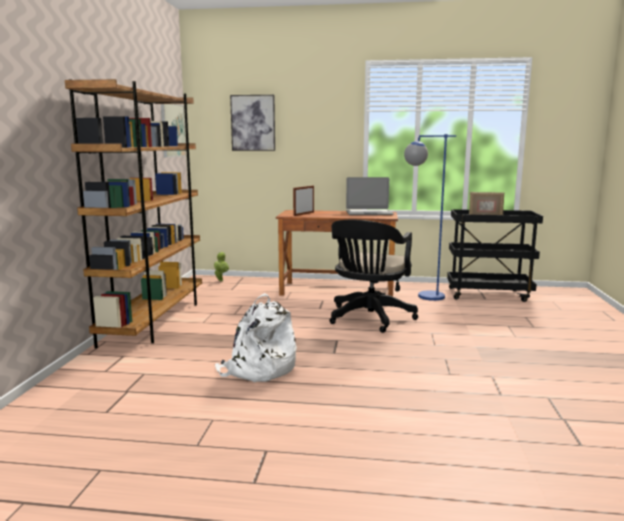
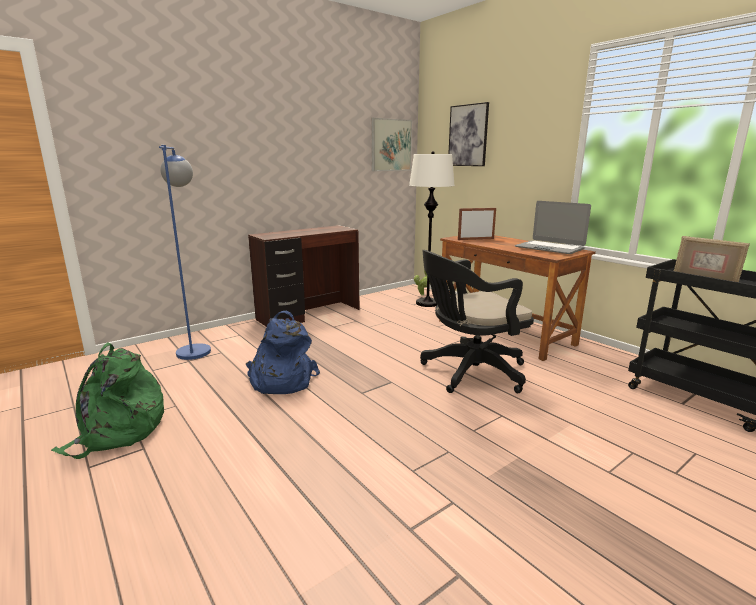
camera: 45 degrees right, 5 degrees up
(155, 320) = (309, 315): brown bookcase -> brown desk
(210, 456) = (118, 431): none -> green backpack
(241, 286) = (427, 303): none -> white floor lamp
(258, 369) = (281, 381): white backpack -> blue backpack
(422, 295) = (594, 368): blue floor lamp -> blue floor lamp (195, 348)

